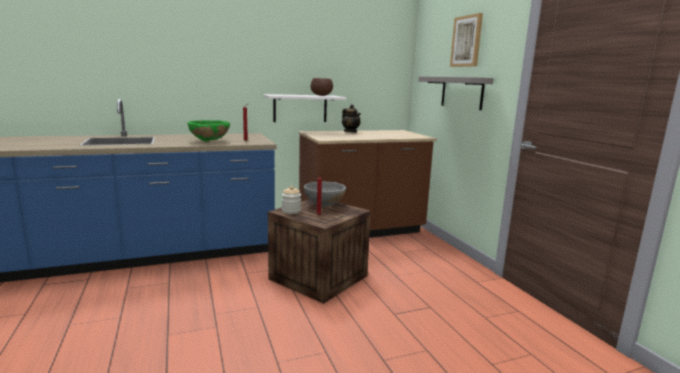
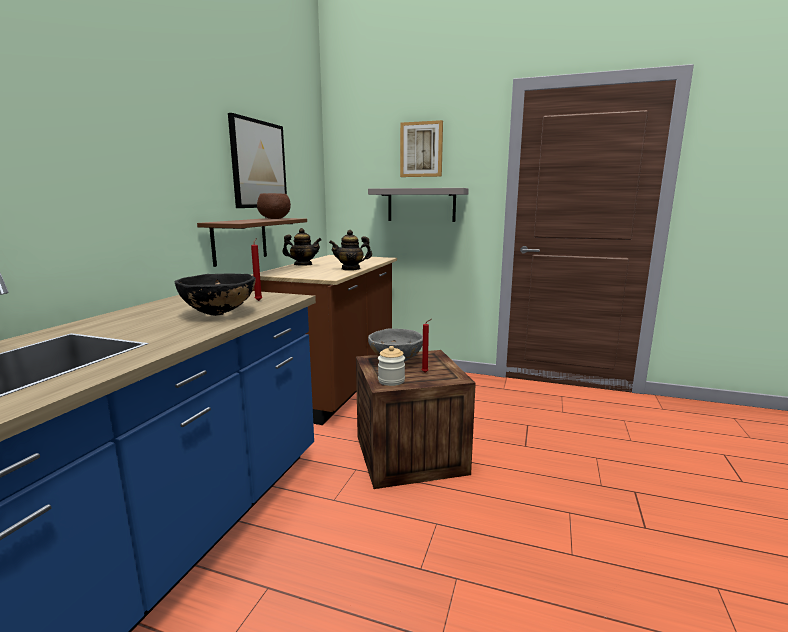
camera: 50 degrees left, 0 degrees up
(210, 141) = (219, 314): green bowl -> black bowl
(300, 108) = (240, 240): white shelf -> brown shelf
(327, 58) = (258, 164): none -> picture
(361, 138) = (351, 269): none -> teapot

